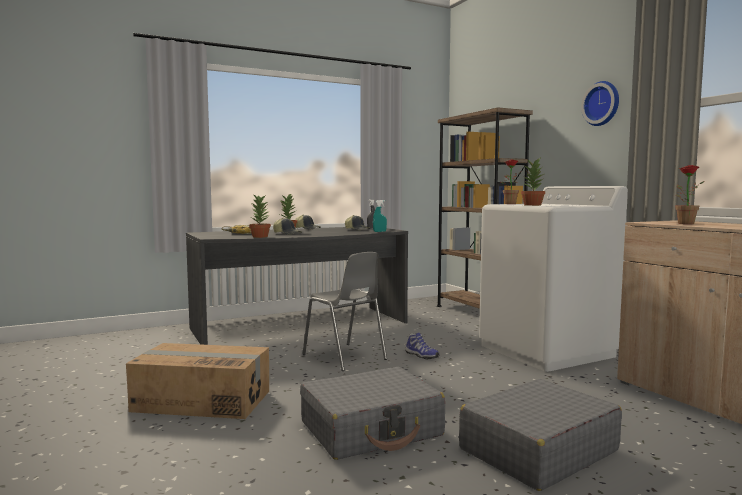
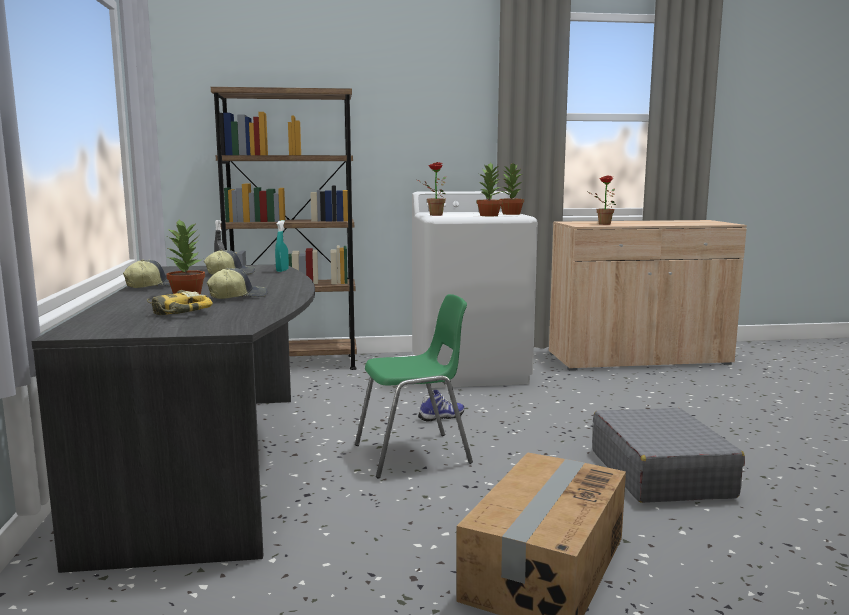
camera: 70 degrees left, 5 degrees up
(260, 236) = (269, 308): potted plant -> potted plant (510, 214)
(345, 357) = (414, 455): grey chair -> green chair
(537, 450) = (706, 423): grey suitcase -> none
(602, 104) = (448, 102): wall clock -> none

